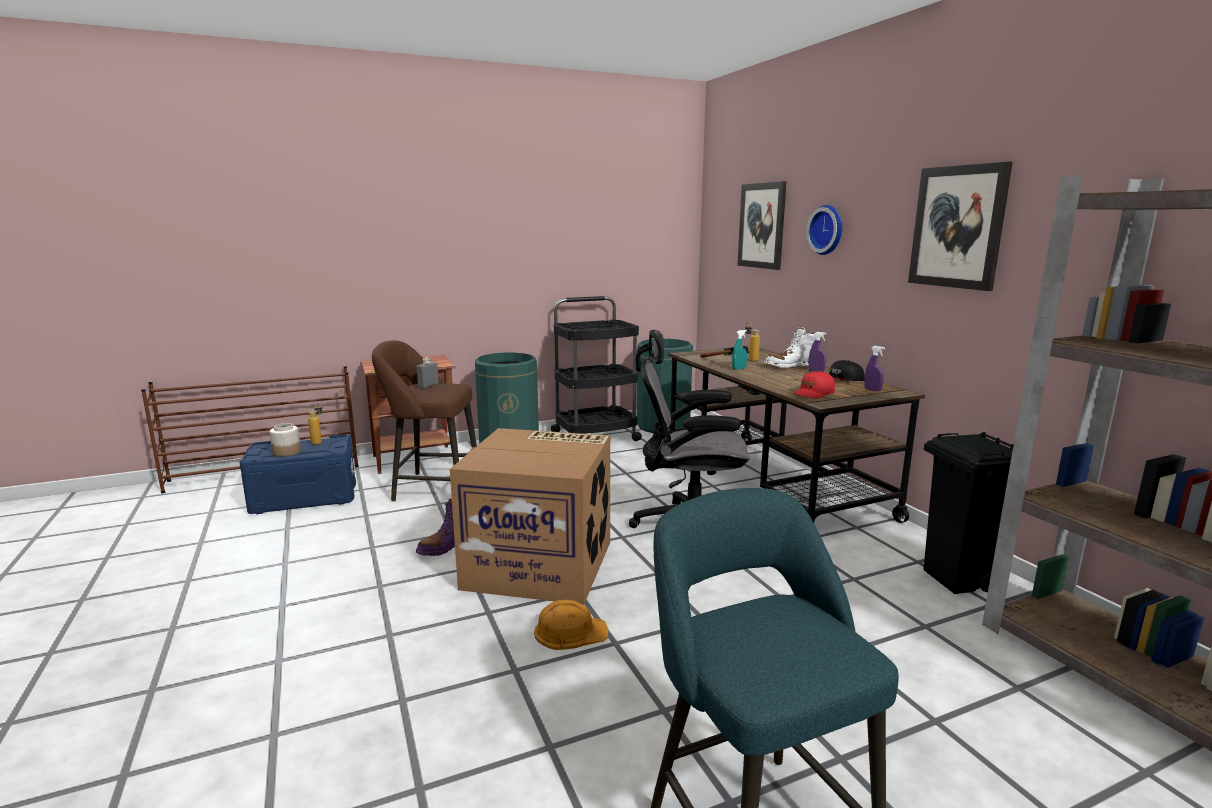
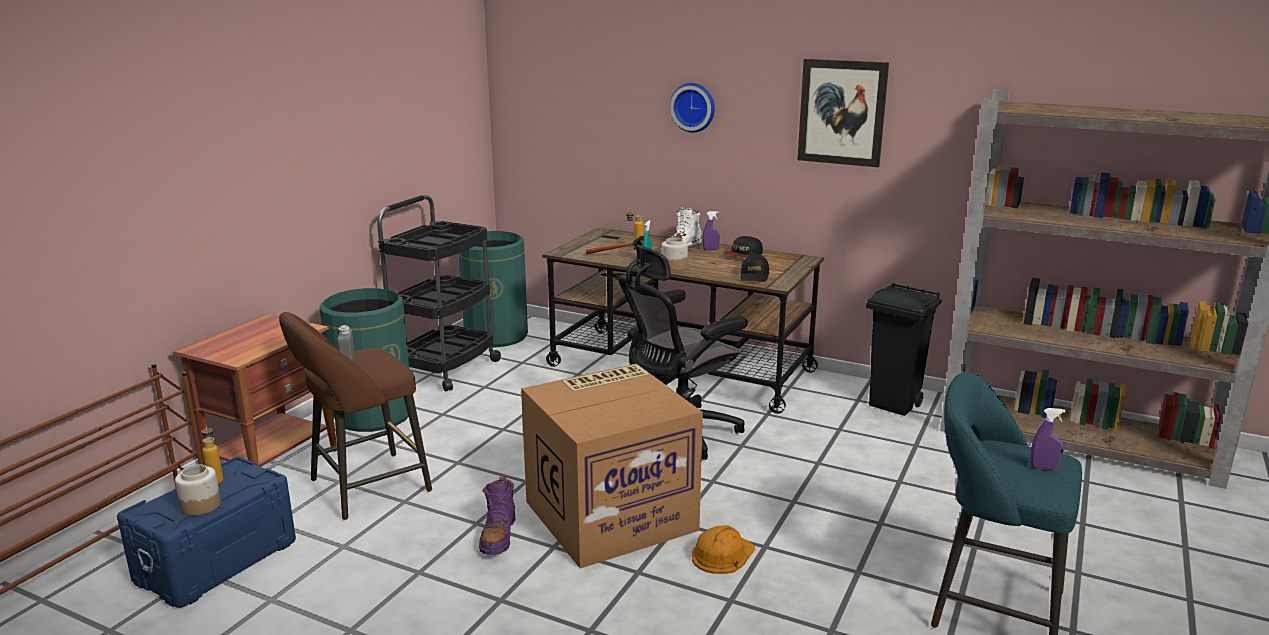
camera: 40 degrees left, 5 degrees up
(752, 375) = (674, 267): none -> jar
(762, 225) = (597, 97): picture -> none
(813, 393) = (754, 276): red cap -> black cap
(872, 390) = (785, 261): purple spray bottle -> purple spray bottle (1043, 467)

